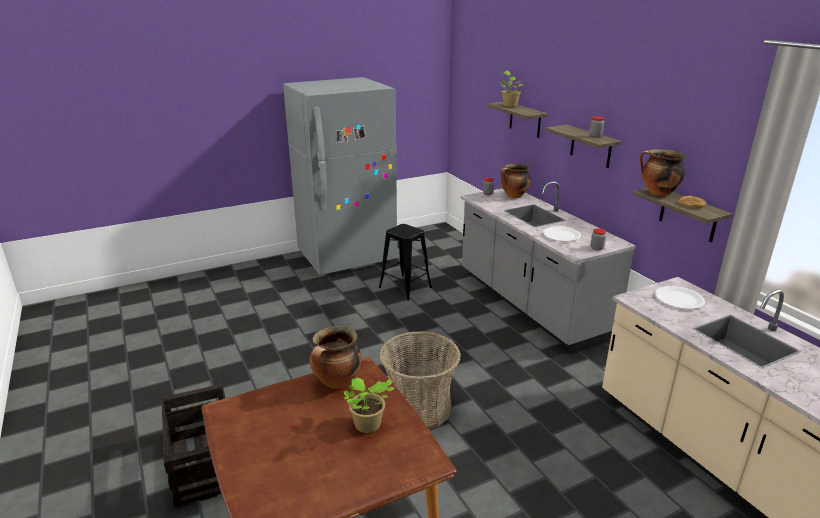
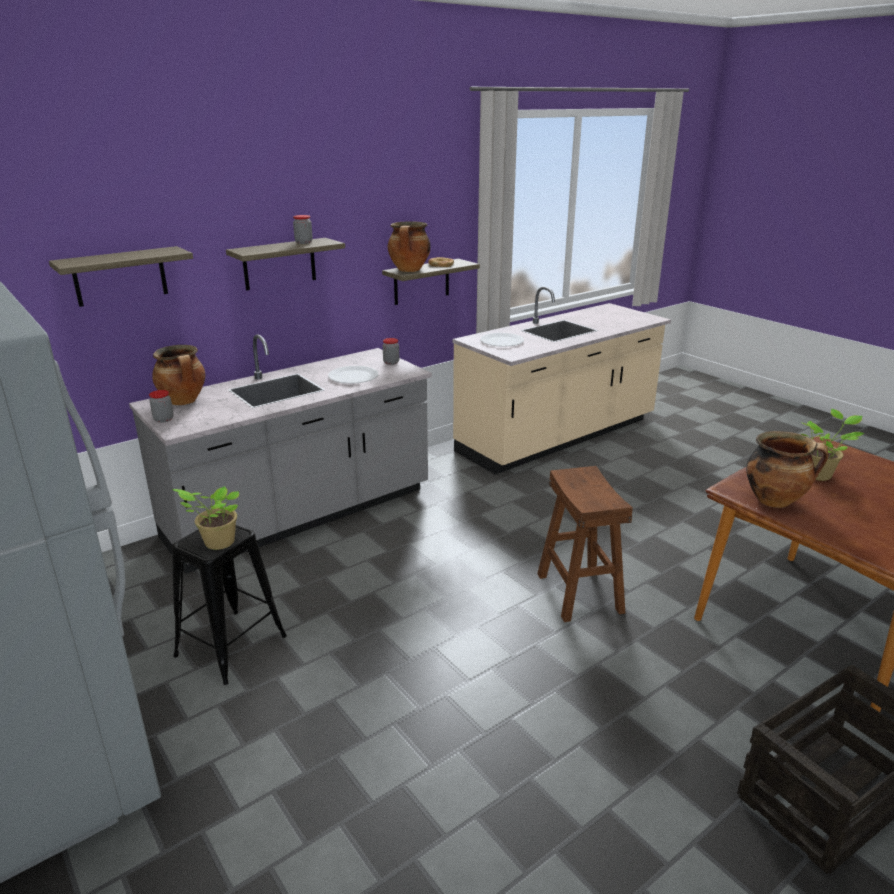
camera: 100 degrees left, 0 degrees up
(419, 408) = (578, 592): basket -> brown stool
(509, 105) = (93, 258): potted plant -> potted plant (217, 543)

